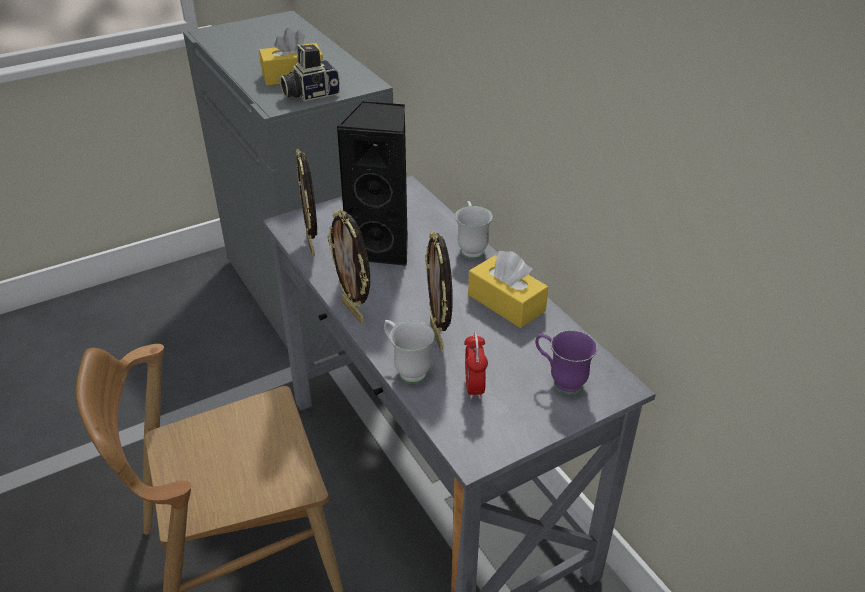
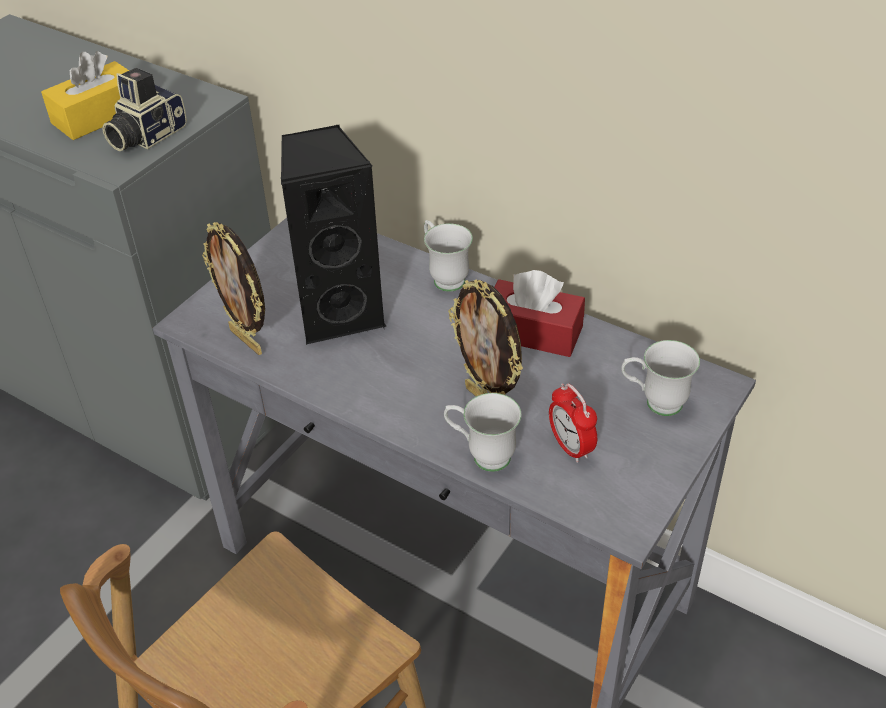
camera: 25 degrees left, 5 degrees up
(354, 311) = (365, 407): picture frame -> none
(506, 303) = (533, 332): yellow tissue box -> red tissue box
(560, 381) = (654, 403): purple mug -> white mug

